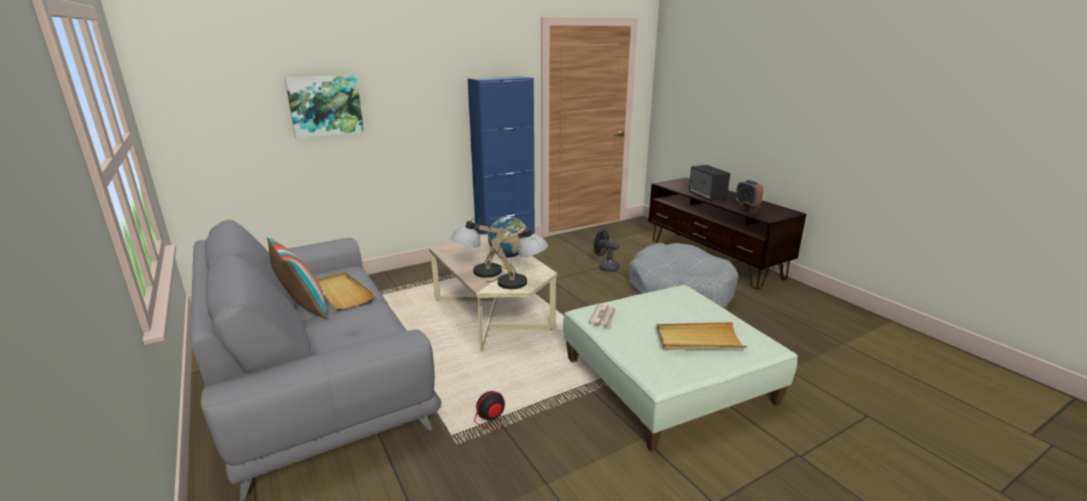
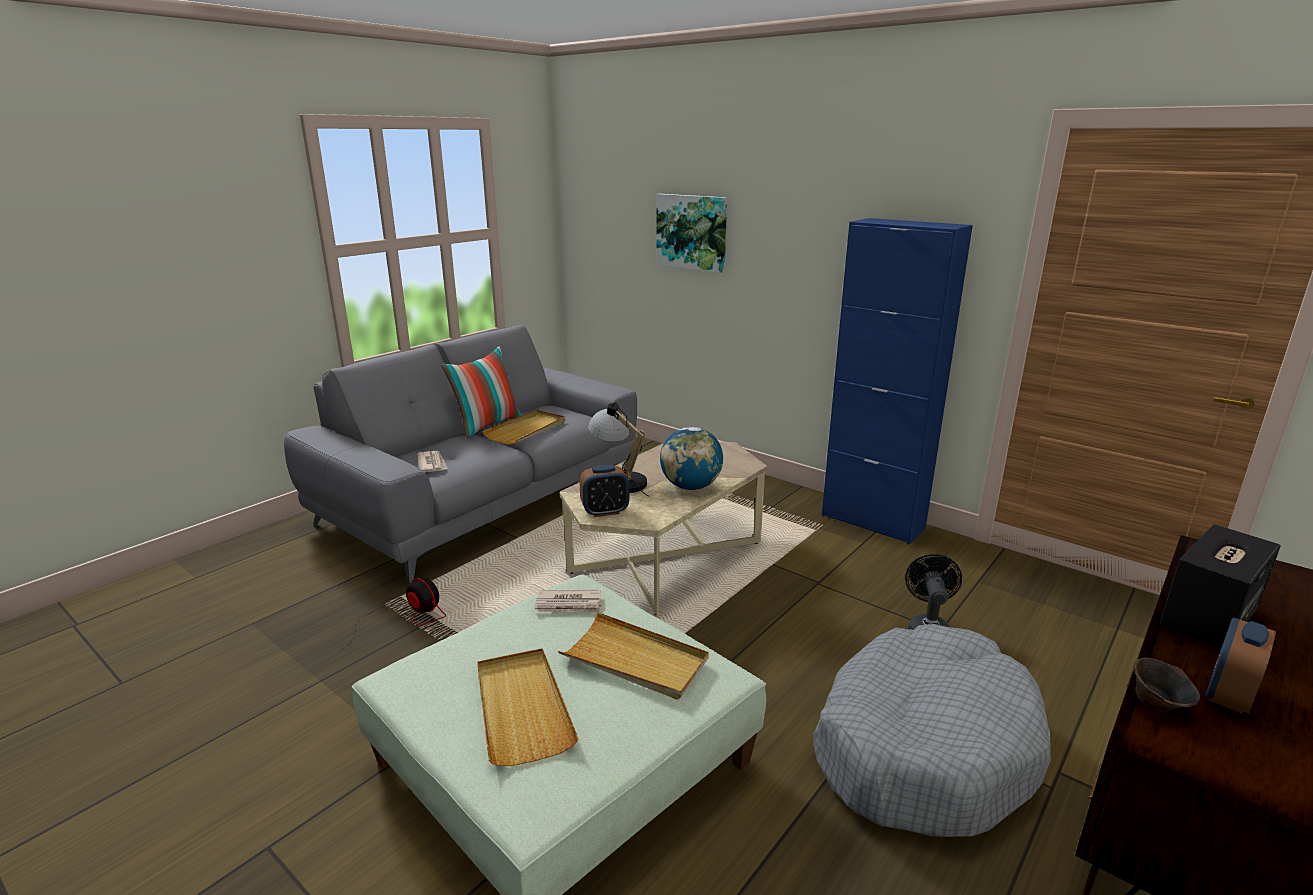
camera: 70 degrees right, 0 degrees up
(363, 339) = (432, 464): none -> newspaper
(521, 283) = (605, 511): table lamp -> alarm clock
(665, 306) = (635, 660): none -> beige tray

